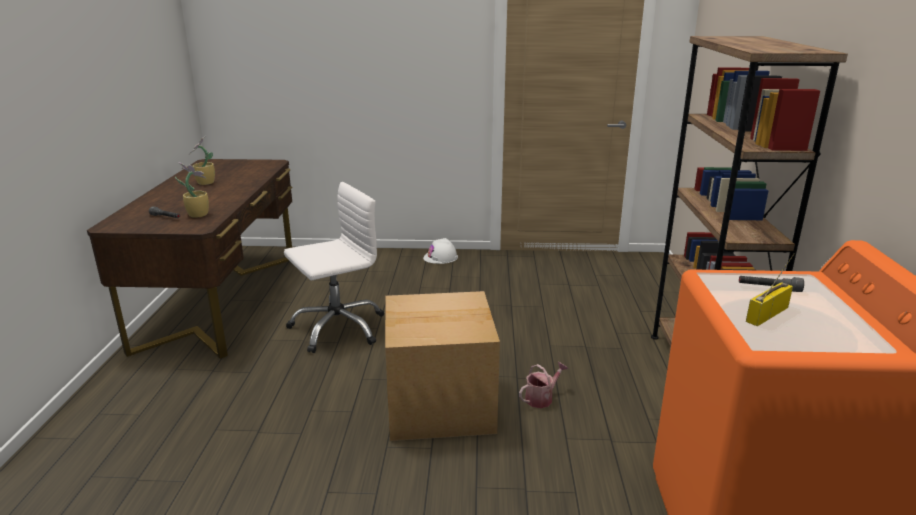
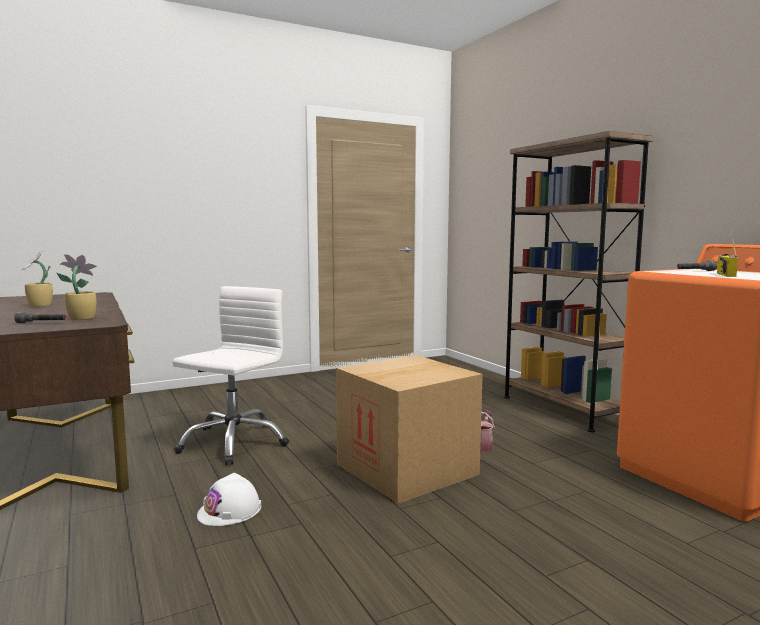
camera: 30 degrees left, 15 degrees down
(440, 257) = (272, 382): white hard hat -> white hard hat (230, 510)

